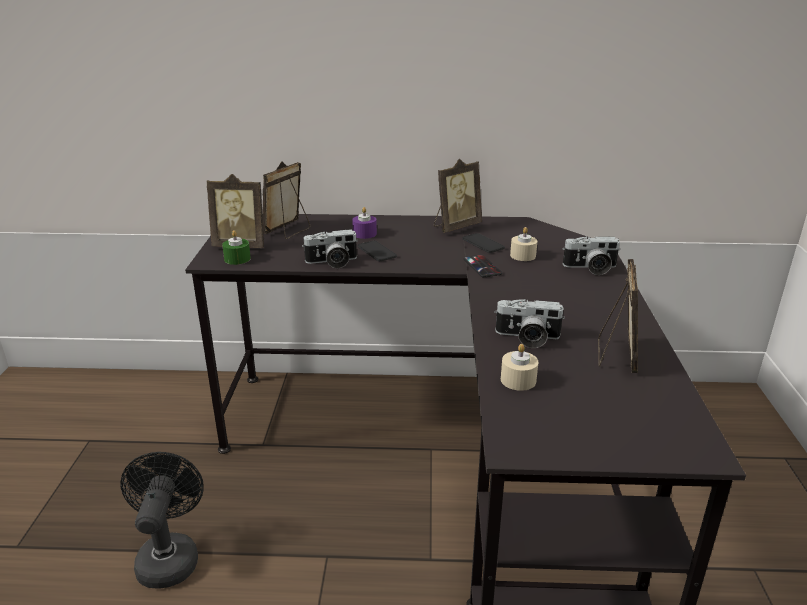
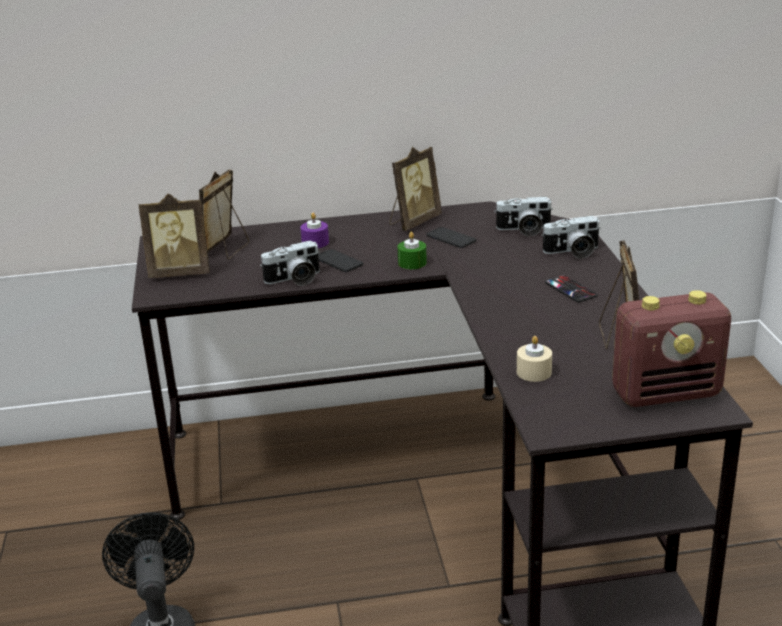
camera: 10 degrees left, 0 degrees up
(237, 259) = (185, 289): green candle -> green candle (412, 263)
(482, 266) = (459, 264): phone -> phone (570, 289)
(523, 255) = (498, 247): beige candle -> none
(527, 338) = (530, 332): camera -> camera (524, 230)
(653, 425) = (667, 393): none -> radio

